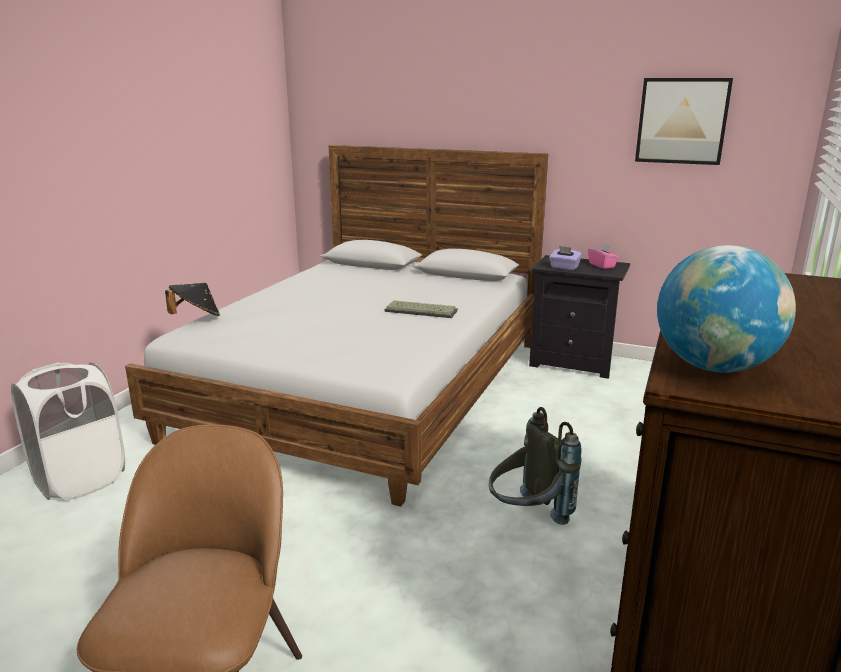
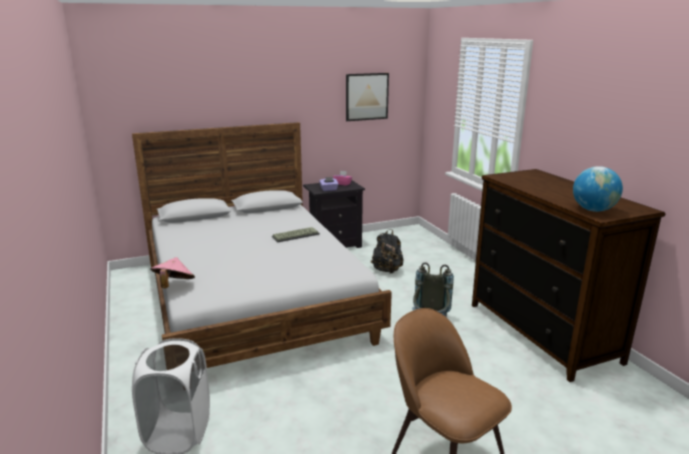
camera: 45 degrees left, 0 degrees up
(196, 317) = (173, 285): black hat -> pink hat
(590, 421) = (387, 270): none -> black backpack

